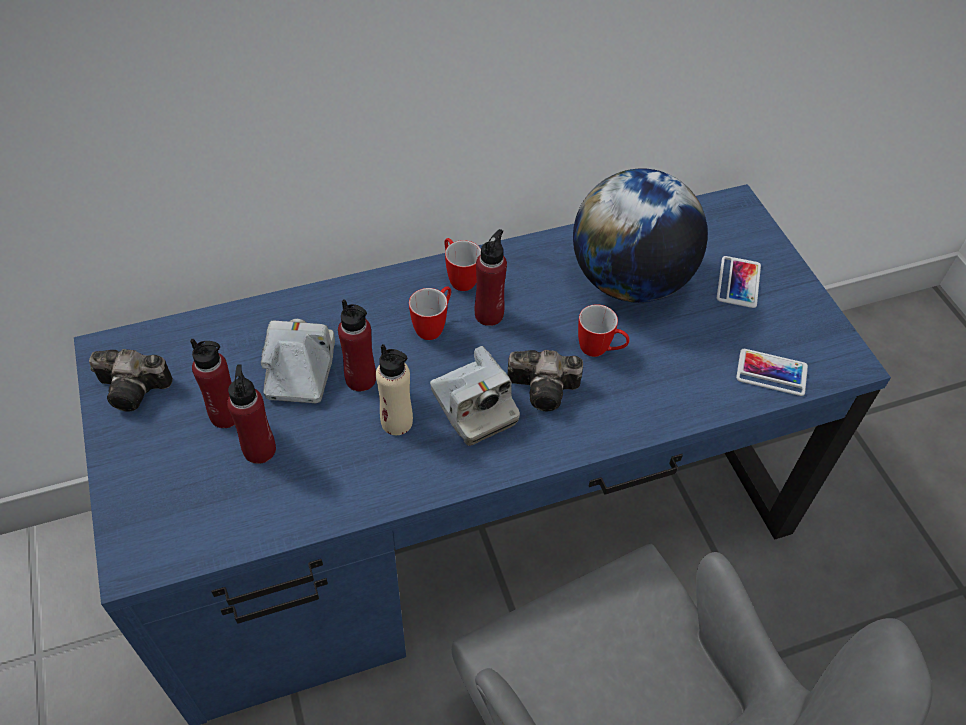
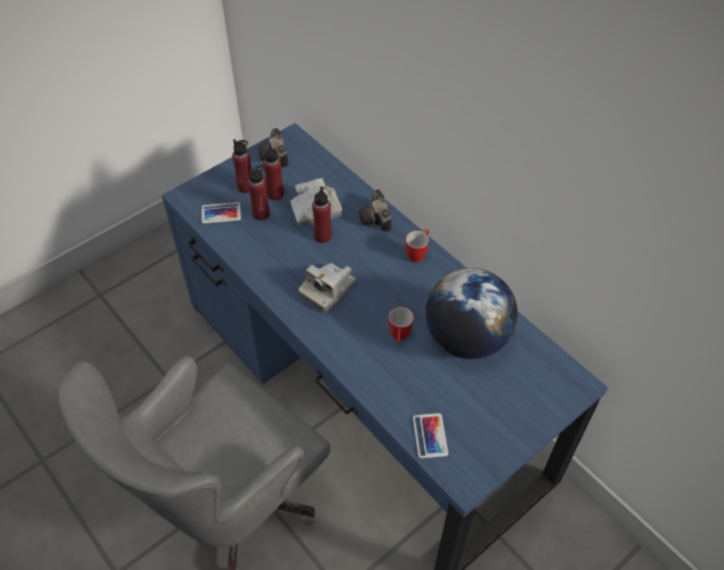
camera: 70 degrees right, 0 degrees up
(397, 422) = (302, 261): beige bottle -> none
(434, 326) = (375, 254): mug -> none
(489, 314) = (398, 276): red bottle -> red bottle (246, 187)
(546, 389) = (356, 319): camera -> camera (376, 219)
(738, 282) = (501, 401): phone -> phone (221, 213)

